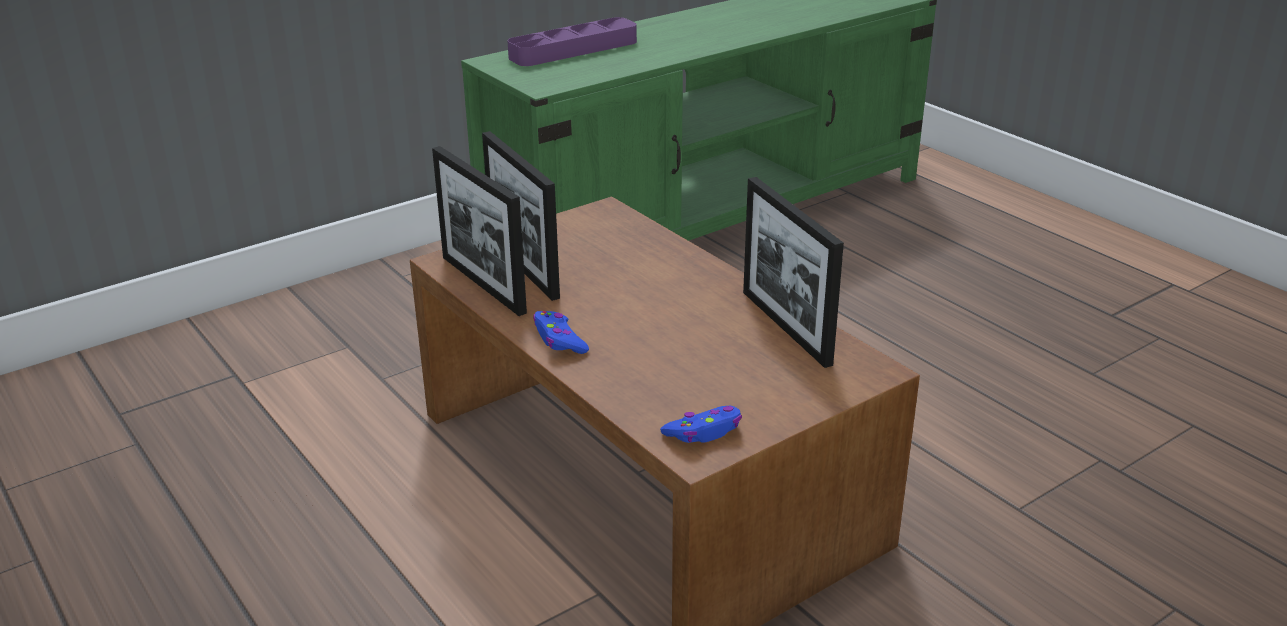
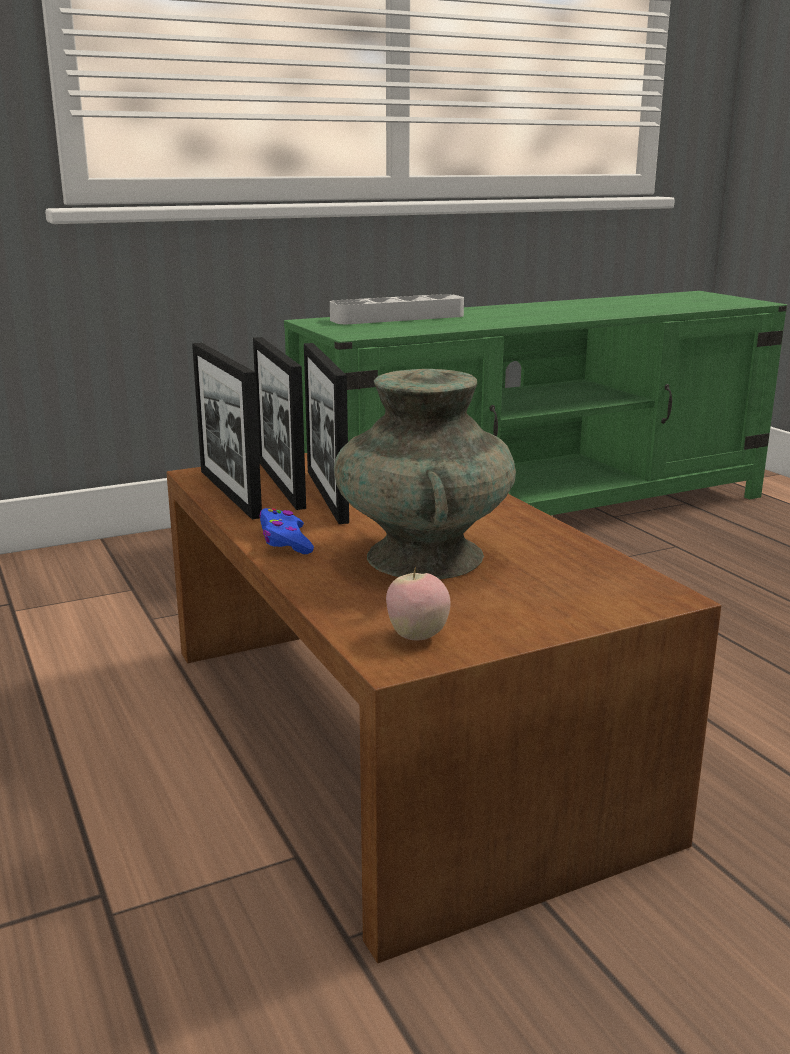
camera: 10 degrees right, 10 degrees down
(573, 49) = (397, 318): purple tray -> grey tray
(681, 347) = (424, 557): none -> turquoise vase
(704, 432) = (417, 636): blue game controller -> apple
(785, 327) = (559, 549): picture frame -> picture frame (326, 495)

